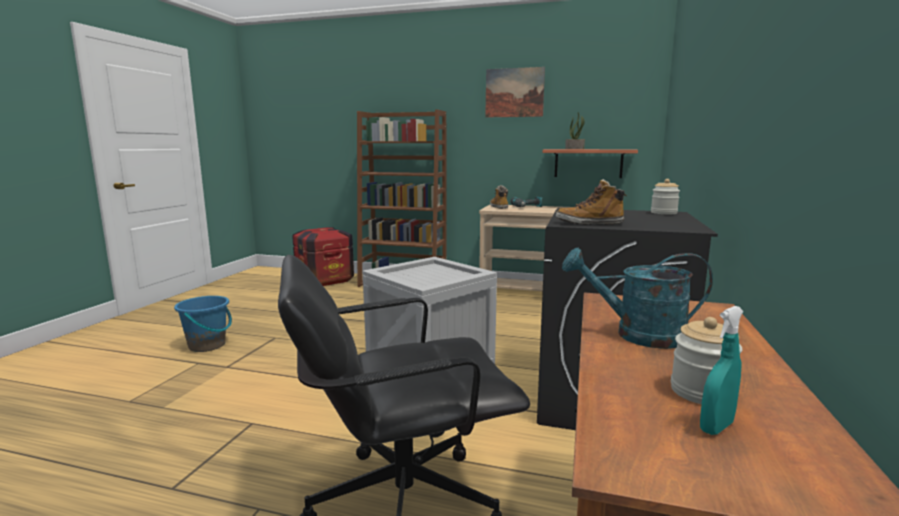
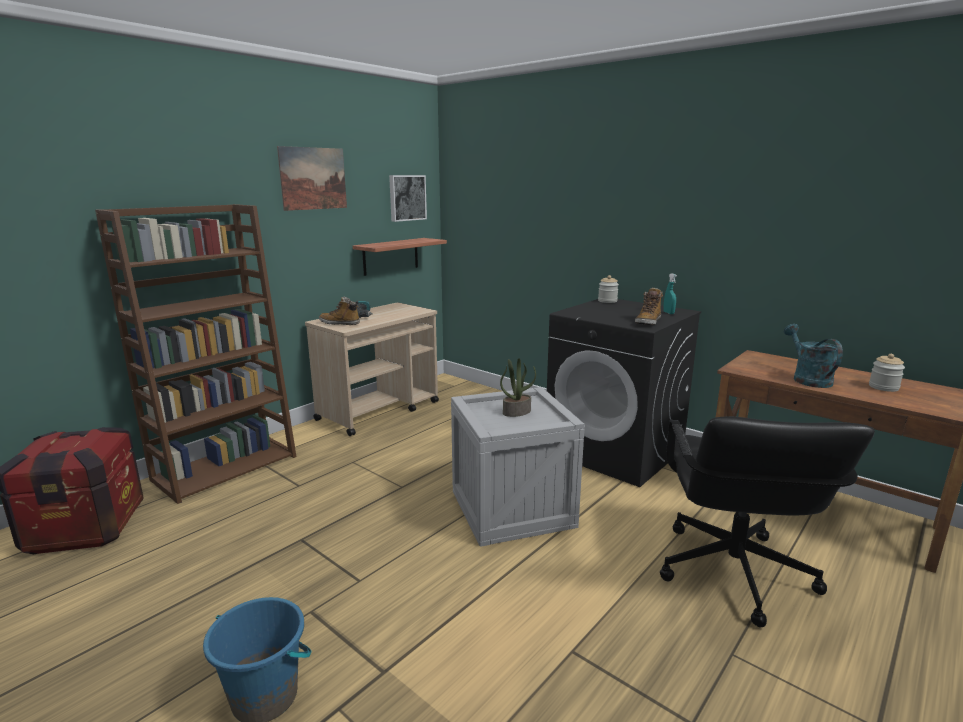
camera: 65 degrees left, 5 degrees up
(575, 149) = (392, 243): potted plant -> potted plant (517, 412)
(616, 109) = (407, 198): none -> picture
(637, 335) = (807, 379): turquoise watering can -> turquoise watering can turned 135 degrees clockwise
(716, 427) = (919, 394): turquoise spray bottle -> turquoise spray bottle (668, 313)

